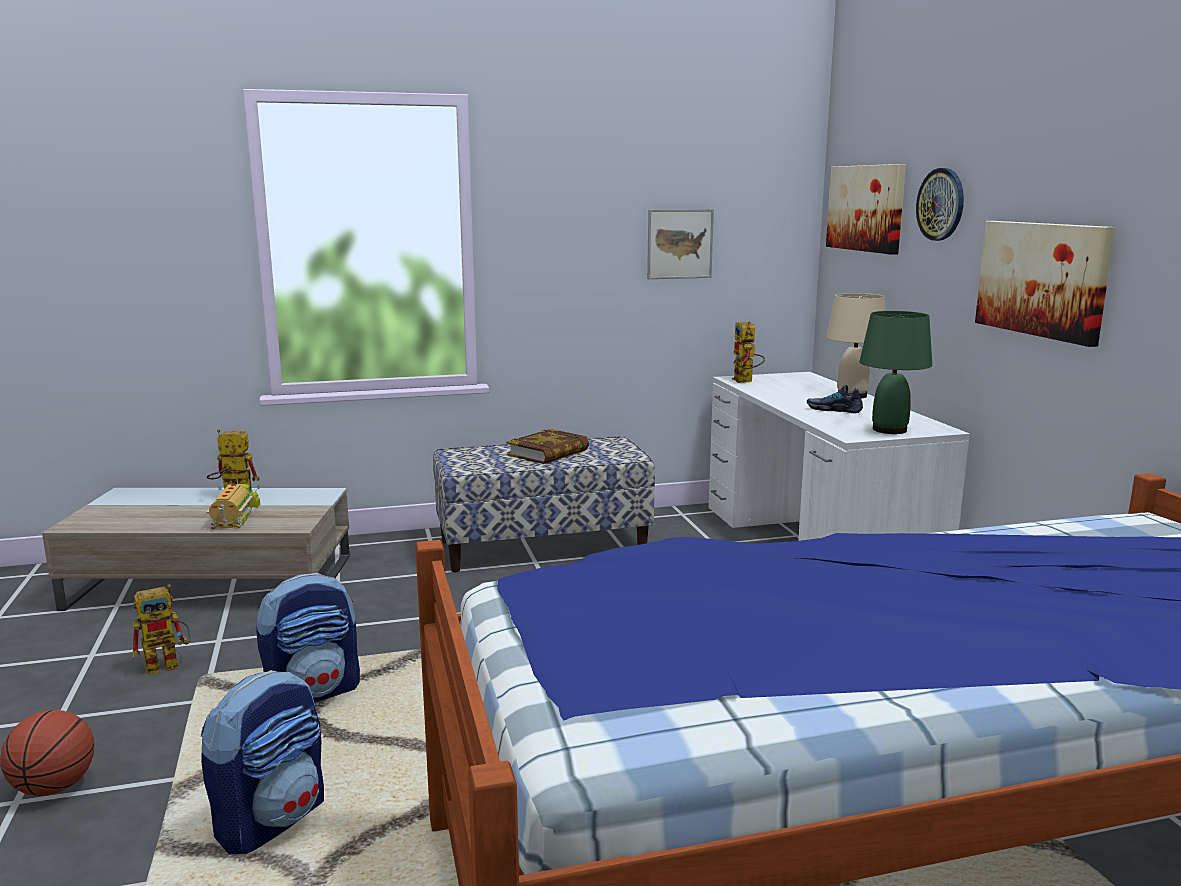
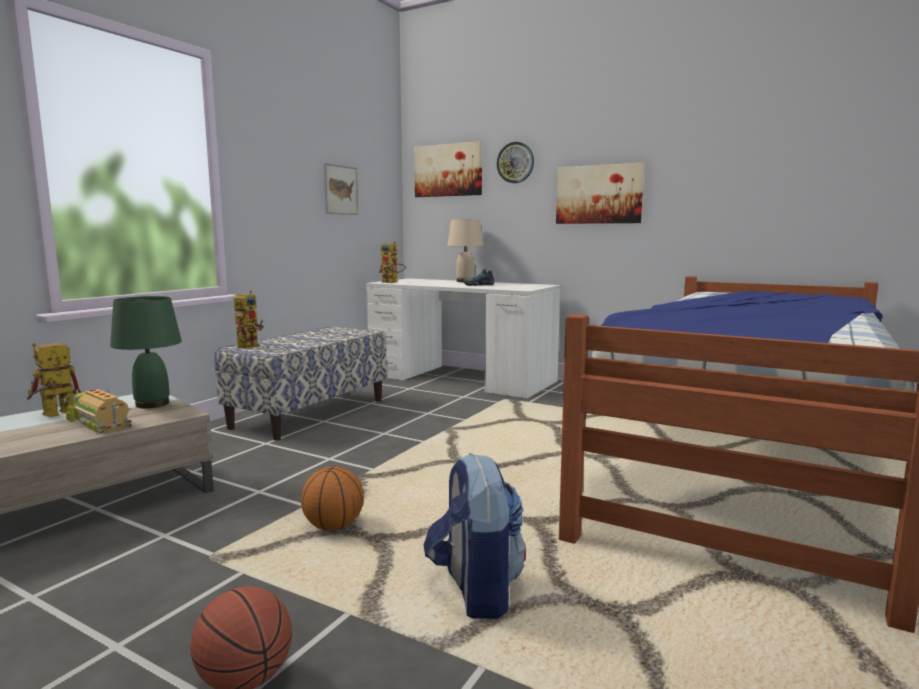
camera: 45 degrees left, 5 degrees down
(169, 664) = (150, 565): toy robot -> toy robot (249, 345)
(313, 693) = (333, 527): backpack -> basketball
(548, 453) = (309, 338): book -> none
(888, 430) = (528, 287): green table lamp -> green table lamp (151, 404)

